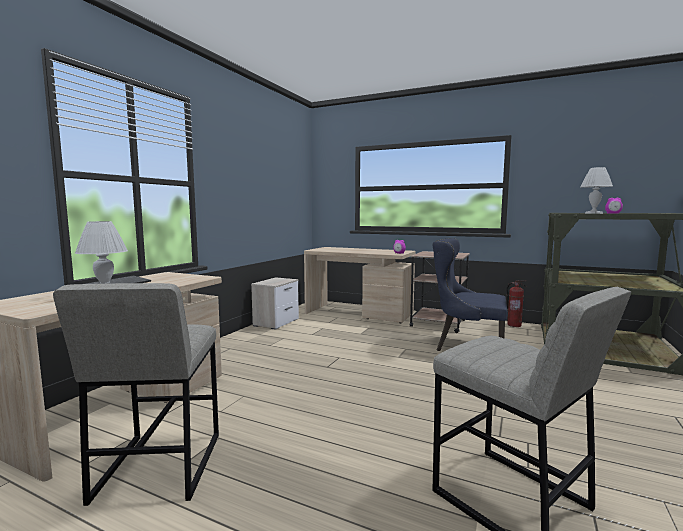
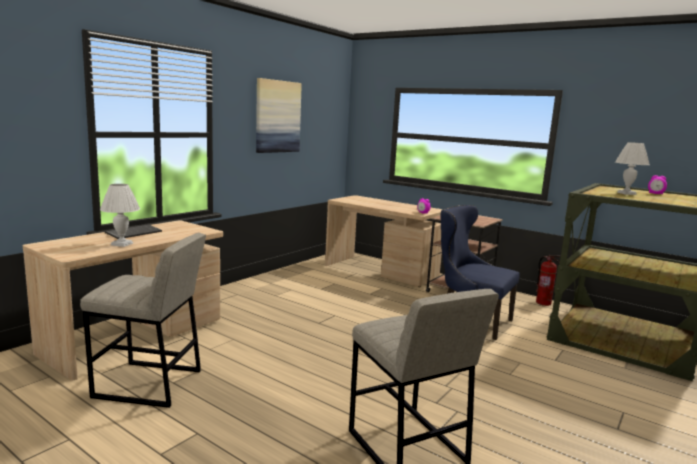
camera: 10 degrees right, 5 degrees up
(158, 468) = (151, 384): grey chair -> grey chair turned 90 degrees counterclockwise
(253, 171) = (277, 116): none -> picture
(277, 322) = (292, 272): nightstand -> none

